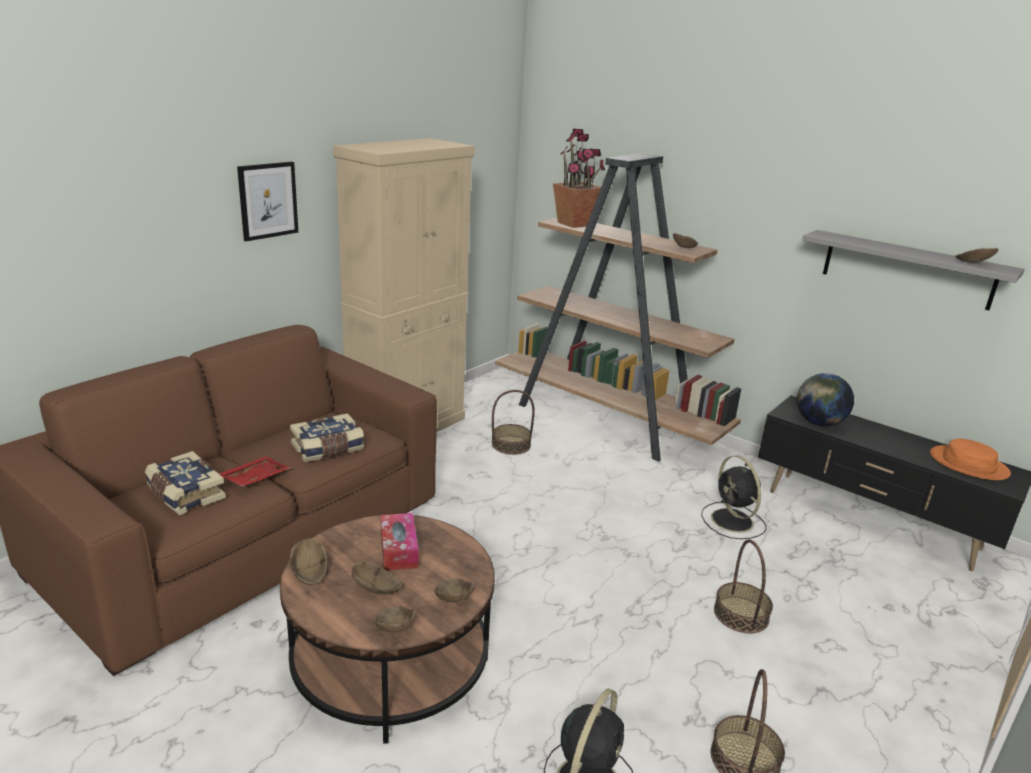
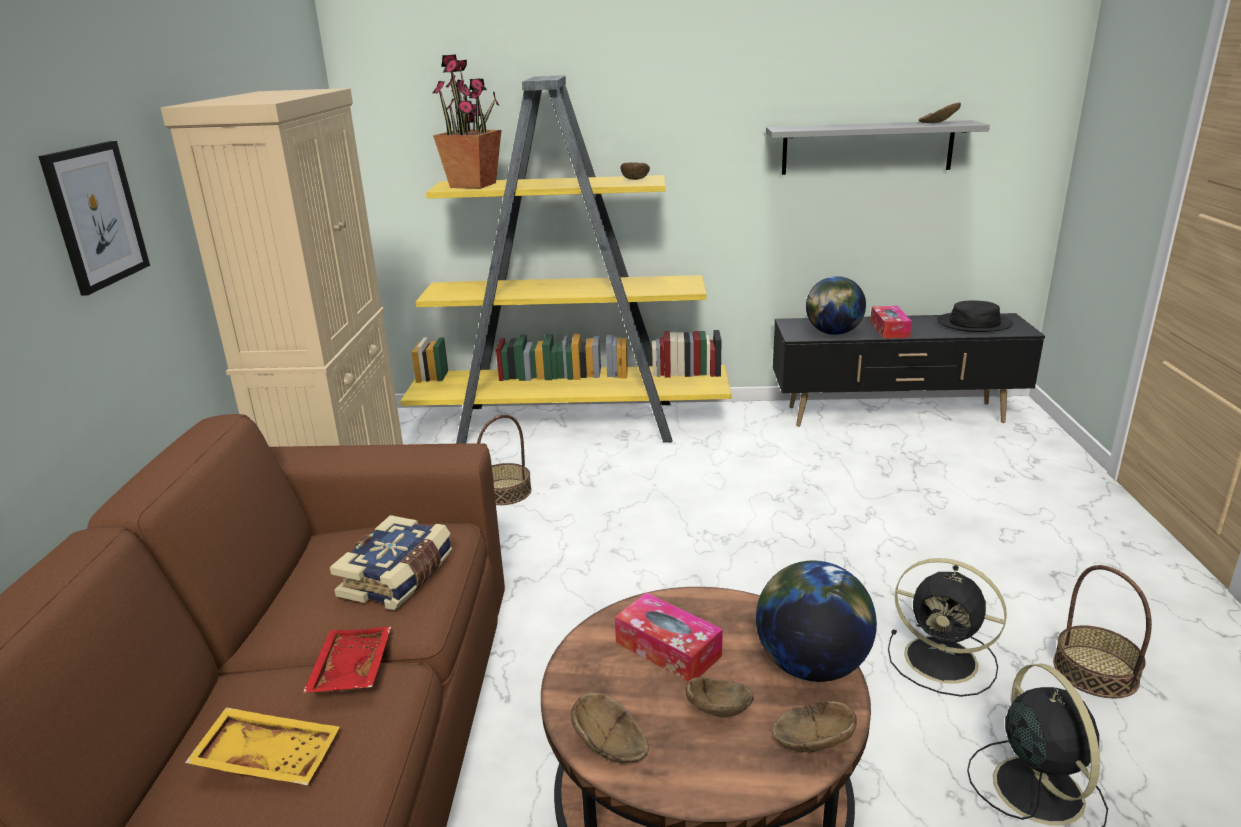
camera: 35 degrees left, 0 degrees up
(184, 494) = (270, 756): book -> yellow tray
(453, 598) = (811, 665): brown bowl -> globe
(607, 420) = (571, 423): brown bookcase -> yellow bookcase
(733, 521) = (805, 467): black fan -> black fan (944, 660)
(741, 614) = (922, 546): basket -> none
(874, 439) = (889, 329): none -> tissue box
(968, 464) = (974, 323): orange hat -> black hat

